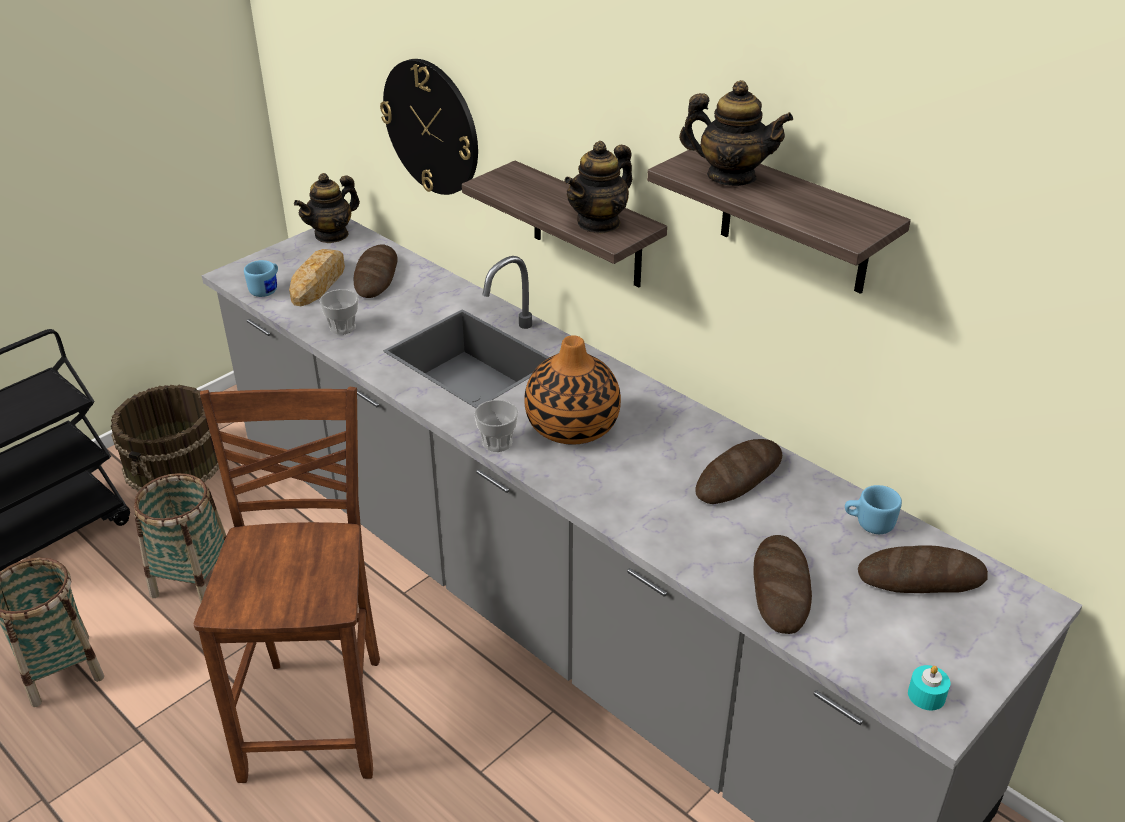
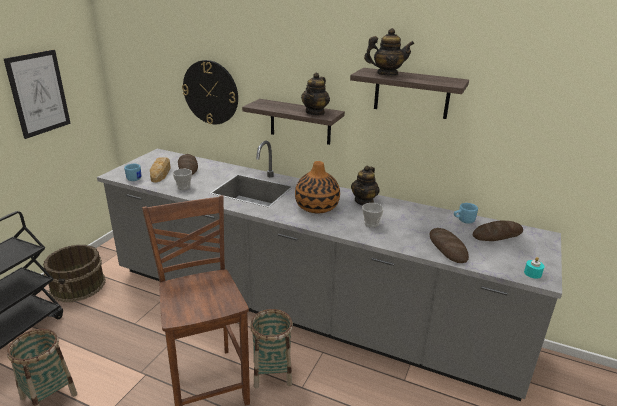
camera: 20 degrees left, 10 degrees down
(116, 95) = (39, 93): none -> picture
(193, 580) = (111, 336): basket -> basket (272, 372)
(332, 235) = (156, 155): teapot -> teapot (364, 201)
(497, 443) = (287, 218): cup -> cup (371, 224)
(739, 477) = (400, 213): bread -> none

